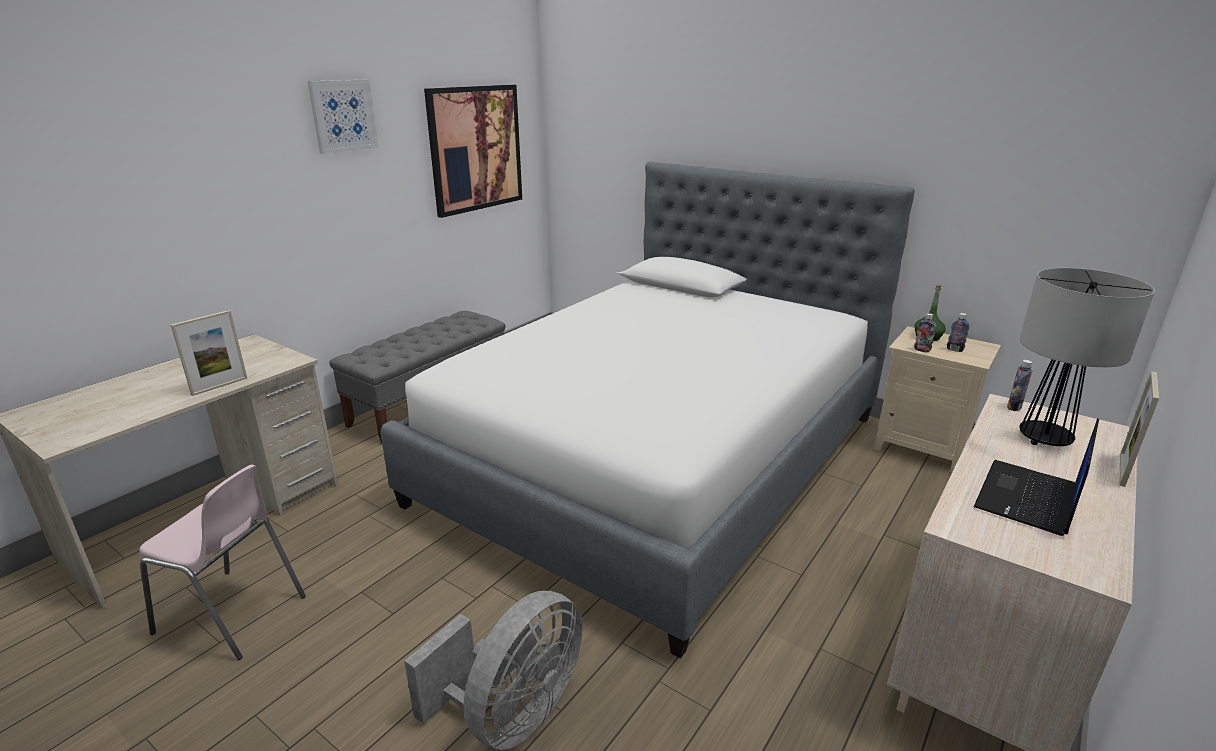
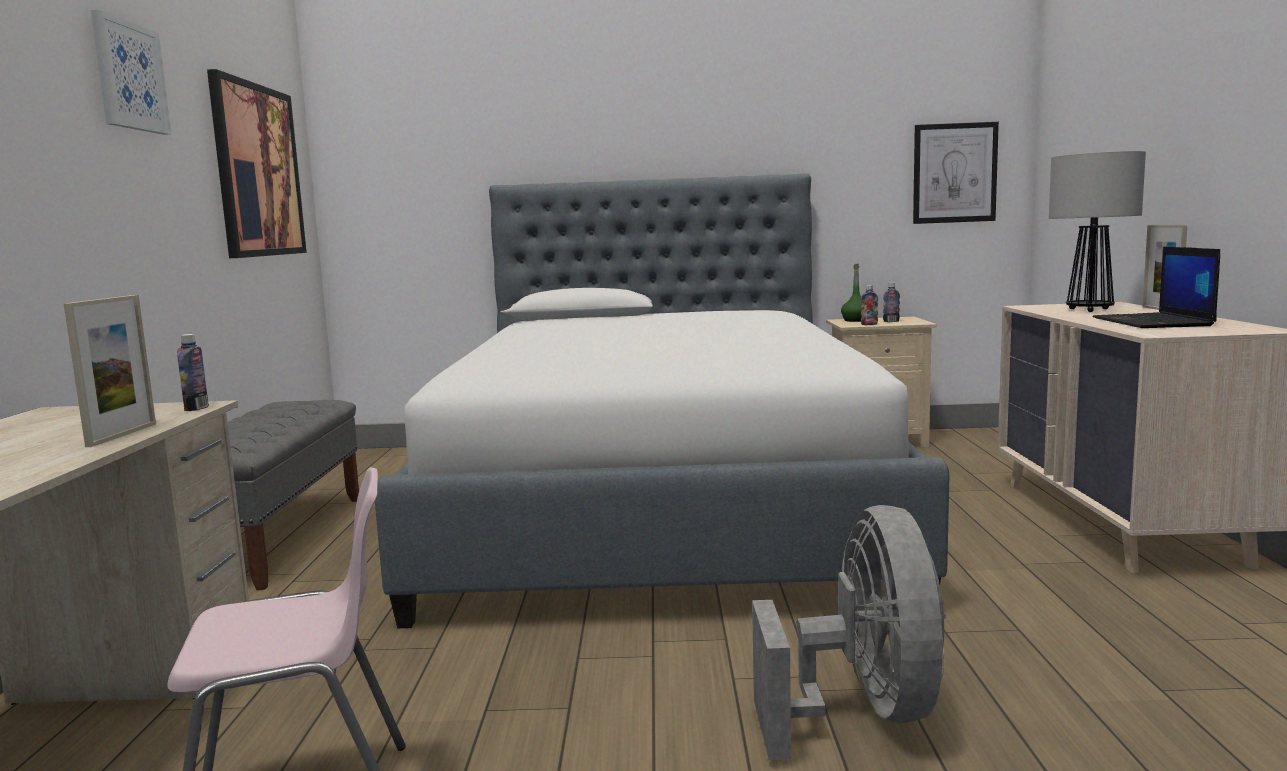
camera: 35 degrees left, 15 degrees down
(1014, 407) = (1034, 306): bottle -> bottle (196, 408)
(1088, 207) = (954, 173): none -> picture

